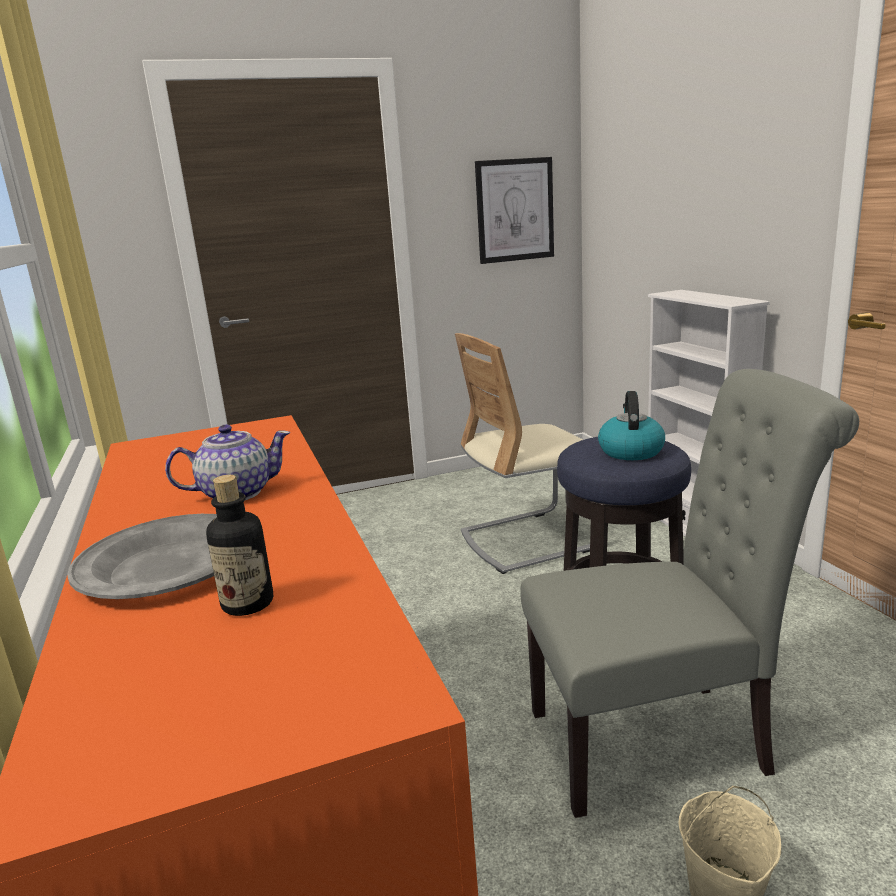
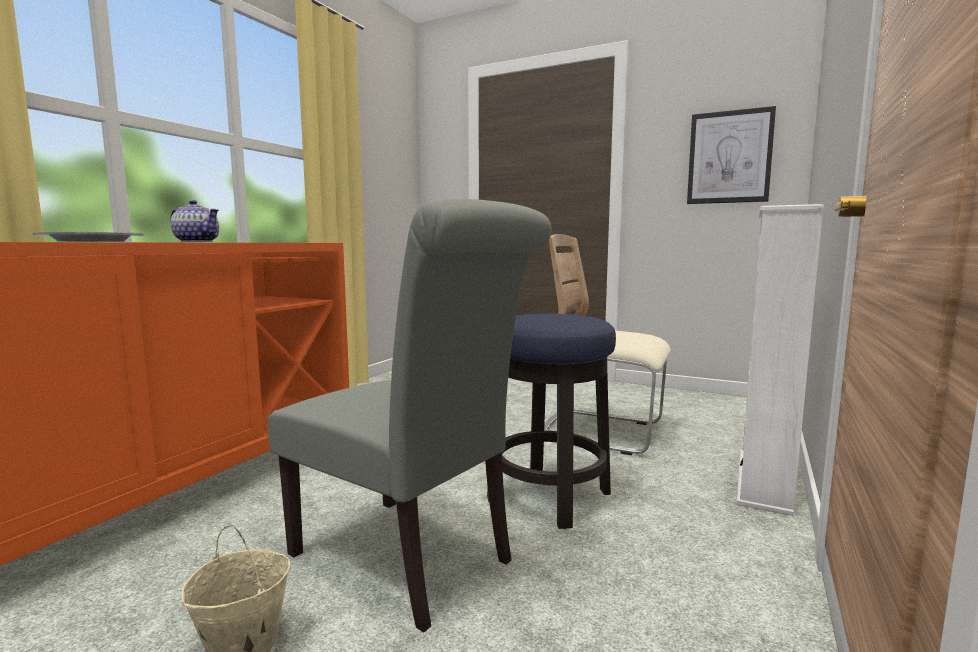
camera: 45 degrees right, 10 degrees down
(247, 603) = (38, 241): bottle -> none
(630, 451) = (552, 319): kettle -> none

